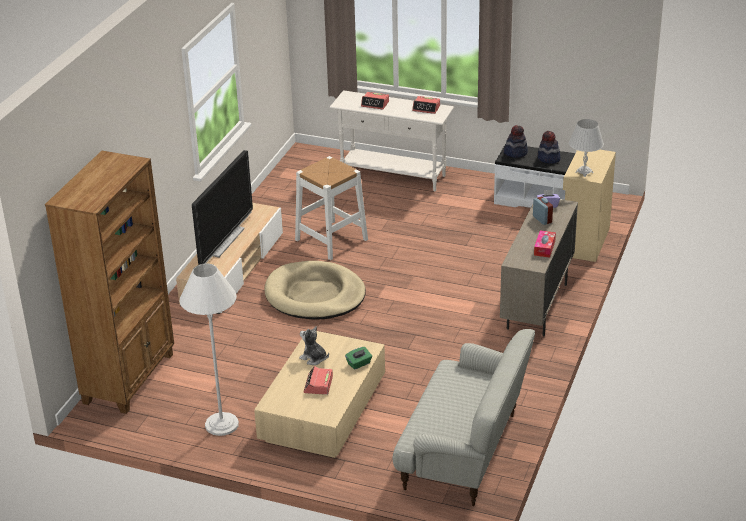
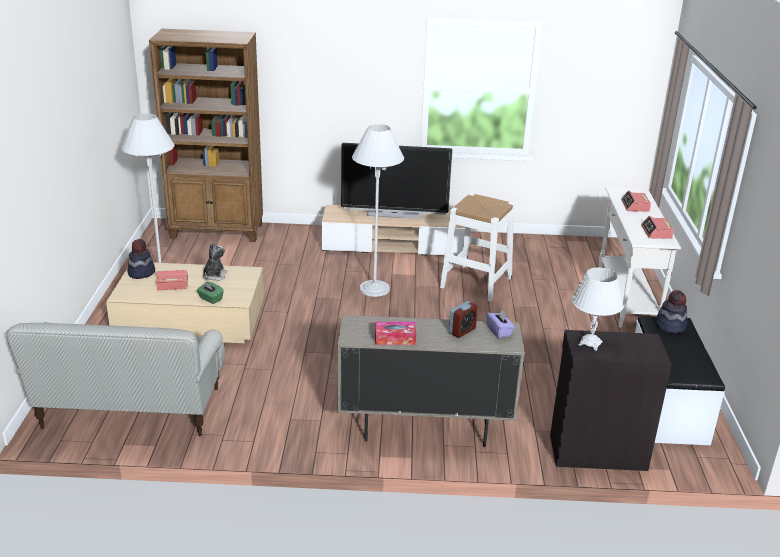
camera: 70 degrees right, 5 degrees down
(315, 295) = (374, 289): beige dog bed -> white floor lamp
(548, 159) = (679, 351): hat -> hat (141, 272)
(584, 242) = (596, 451): beige cabinet -> black cabinet

